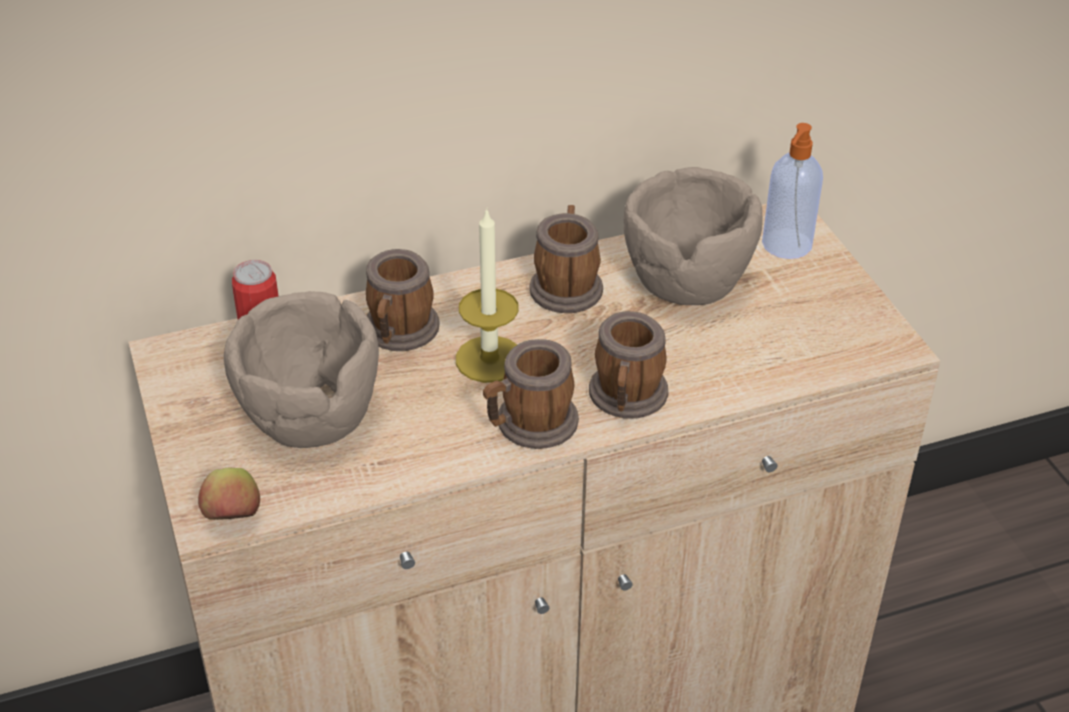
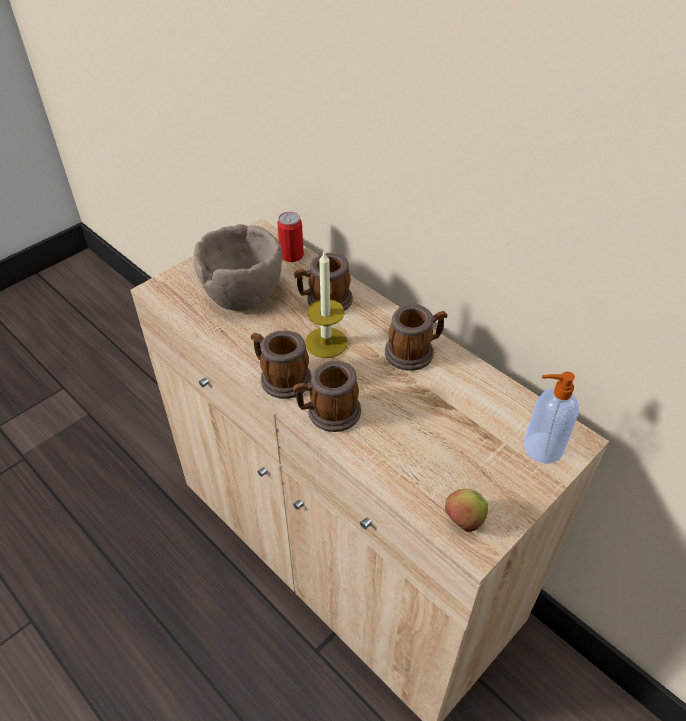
camera: 65 degrees right, 5 degrees up
(233, 518) = (159, 296): apple -> apple (463, 521)
(688, 279) = (463, 406): brown bowl -> none

